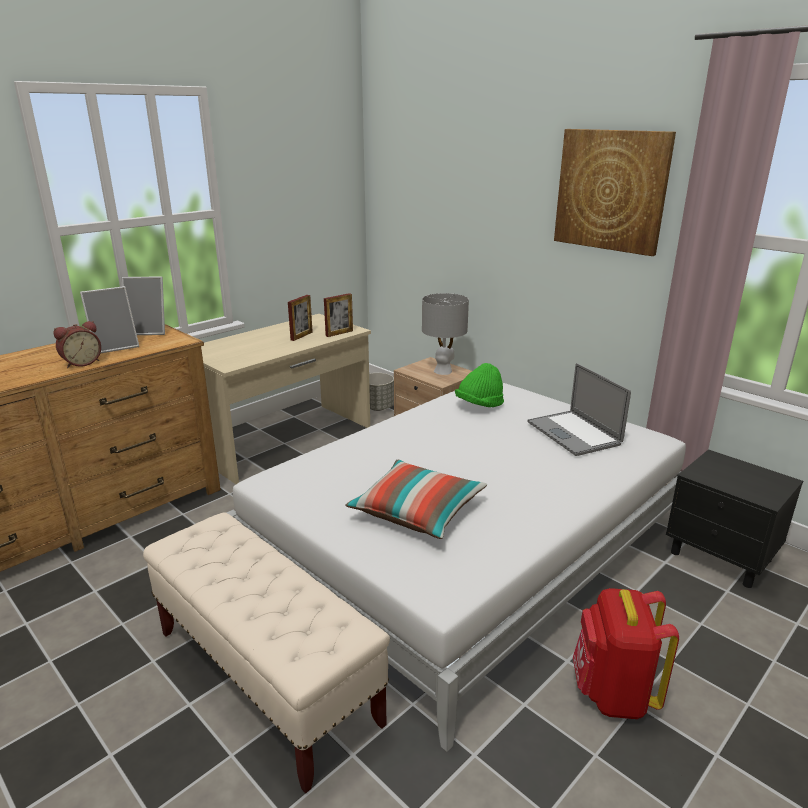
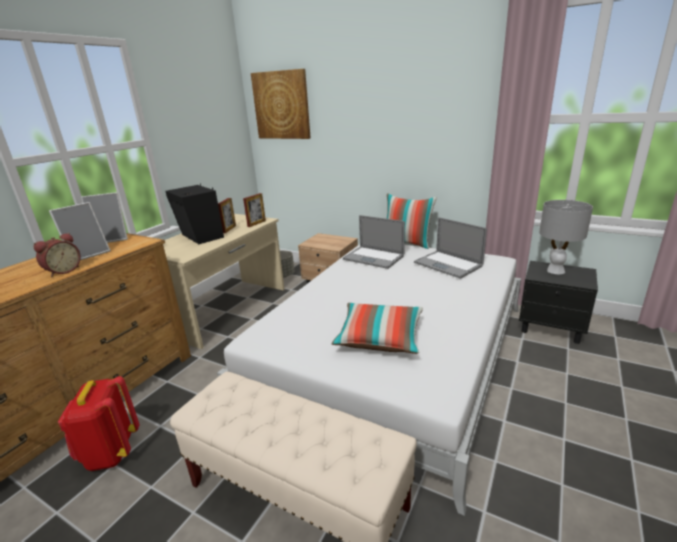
camera: 15 degrees left, 0 degrees up
(262, 341) = (200, 237): none -> black speaker
(443, 371) = (333, 240): grey table lamp -> grey table lamp (555, 270)
(479, 405) = (373, 257): green hat -> laptop
(541, 392) = (407, 243): none -> pillow
(611, 190) = (441, 98): picture -> picture (281, 105)
(613, 694) = (546, 436): red backpack -> red backpack (110, 453)

